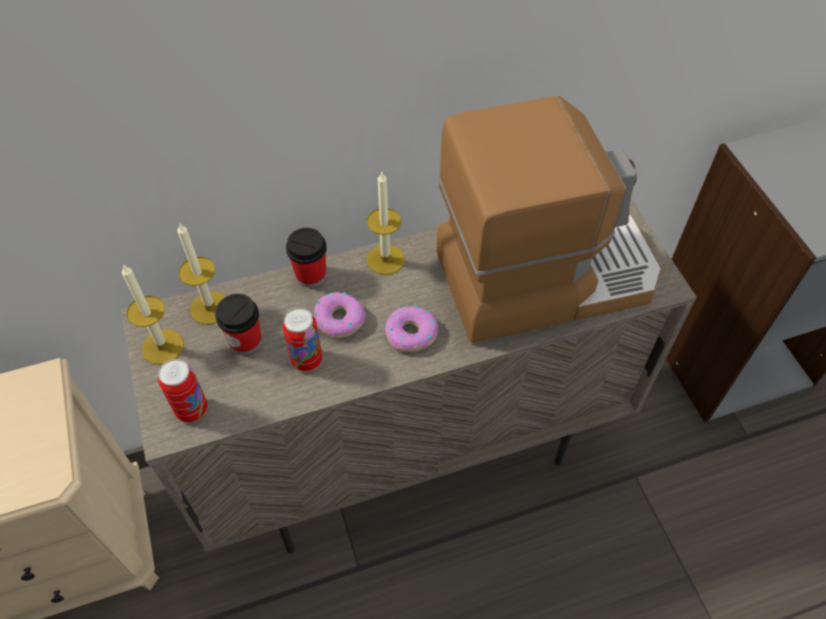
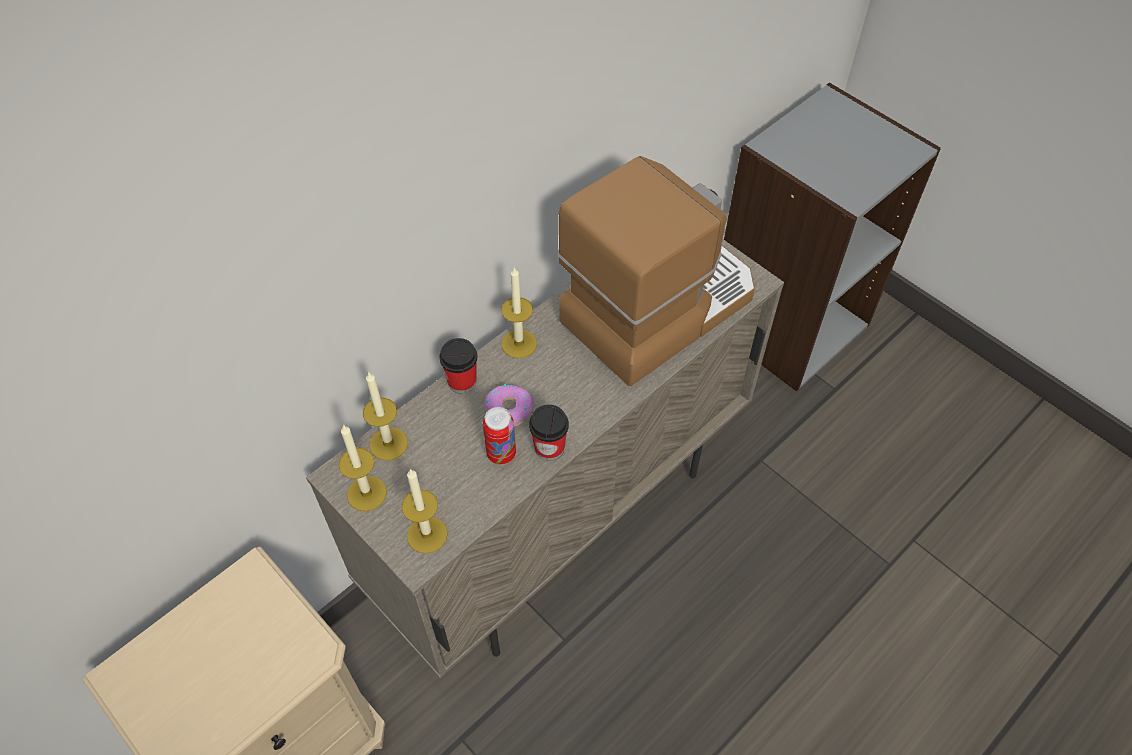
camera: 25 degrees left, 0 degrees up
(192, 410) = (427, 534): can -> candle
(245, 341) = (438, 459): cup -> cup (549, 448)
(411, 334) = (576, 398): donut -> none

